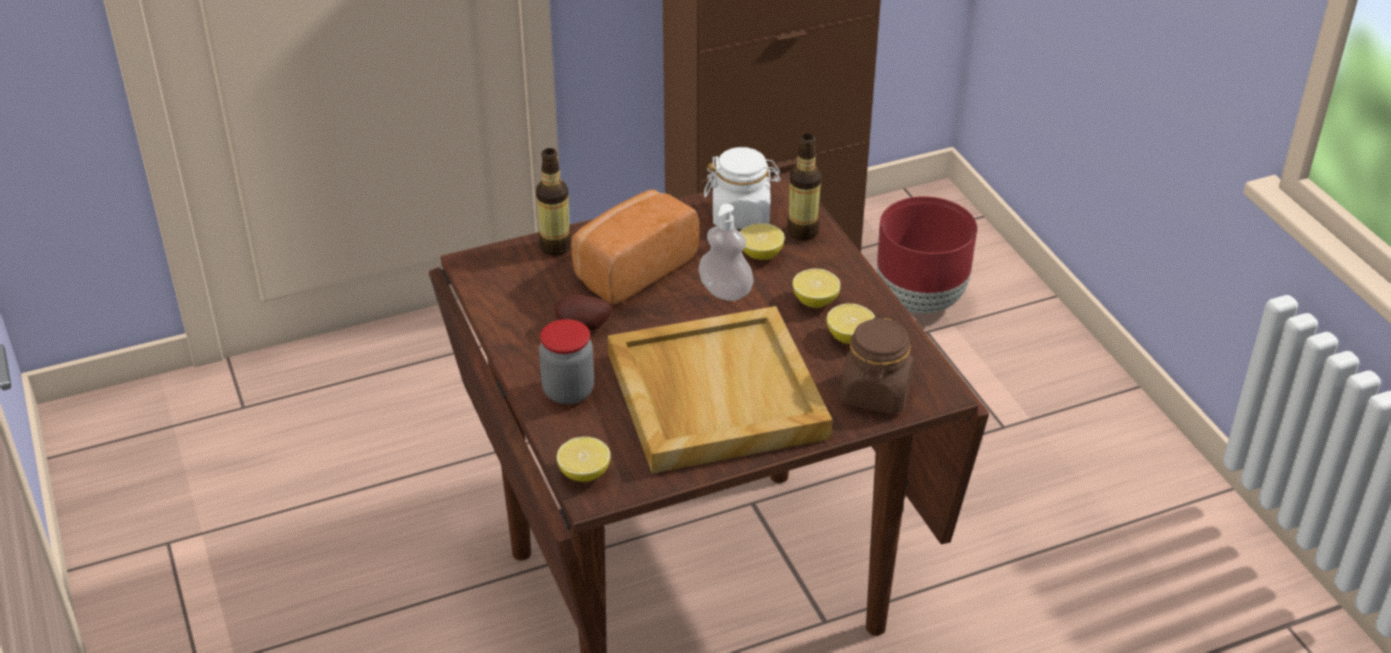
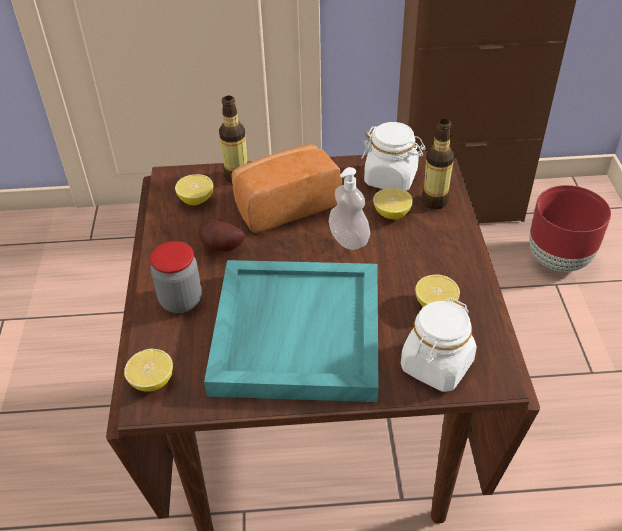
camera: 20 degrees right, 5 degrees up
(714, 394) = (295, 332): beige tray -> turquoise tray
(815, 301) = (419, 264): lemon -> lemon (196, 200)
(875, 393) = (436, 366): brown jar -> white jar

